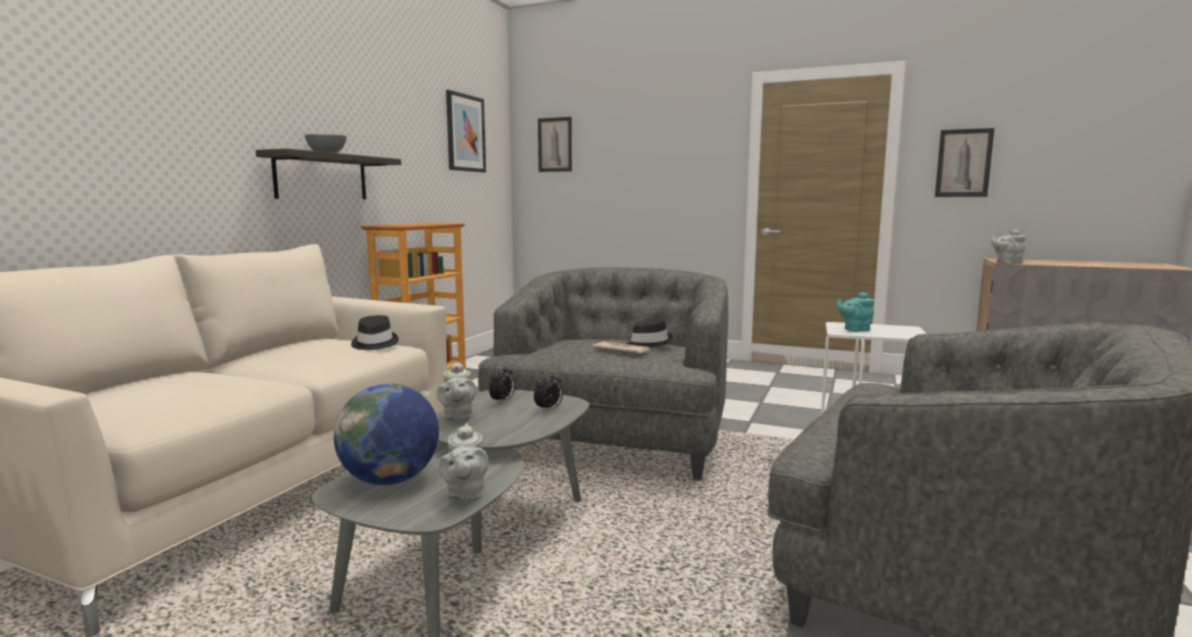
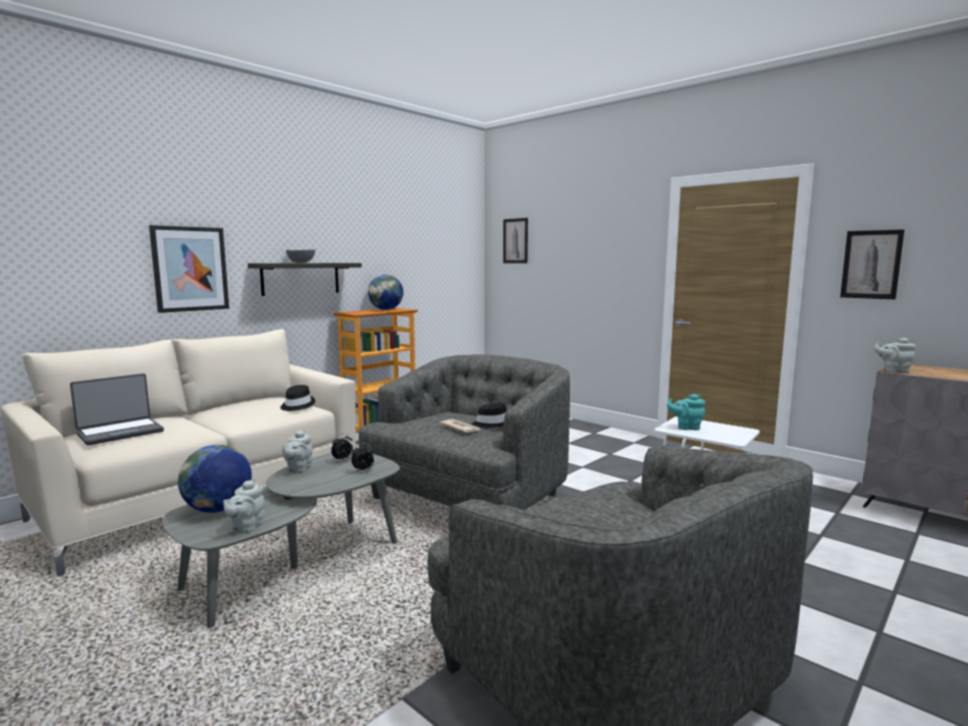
camera: 20 degrees right, 0 degrees up
(138, 395) = (120, 432): none -> laptop
(424, 223) = (386, 309): none -> globe
(465, 133) = (436, 235): picture -> picture (190, 269)

